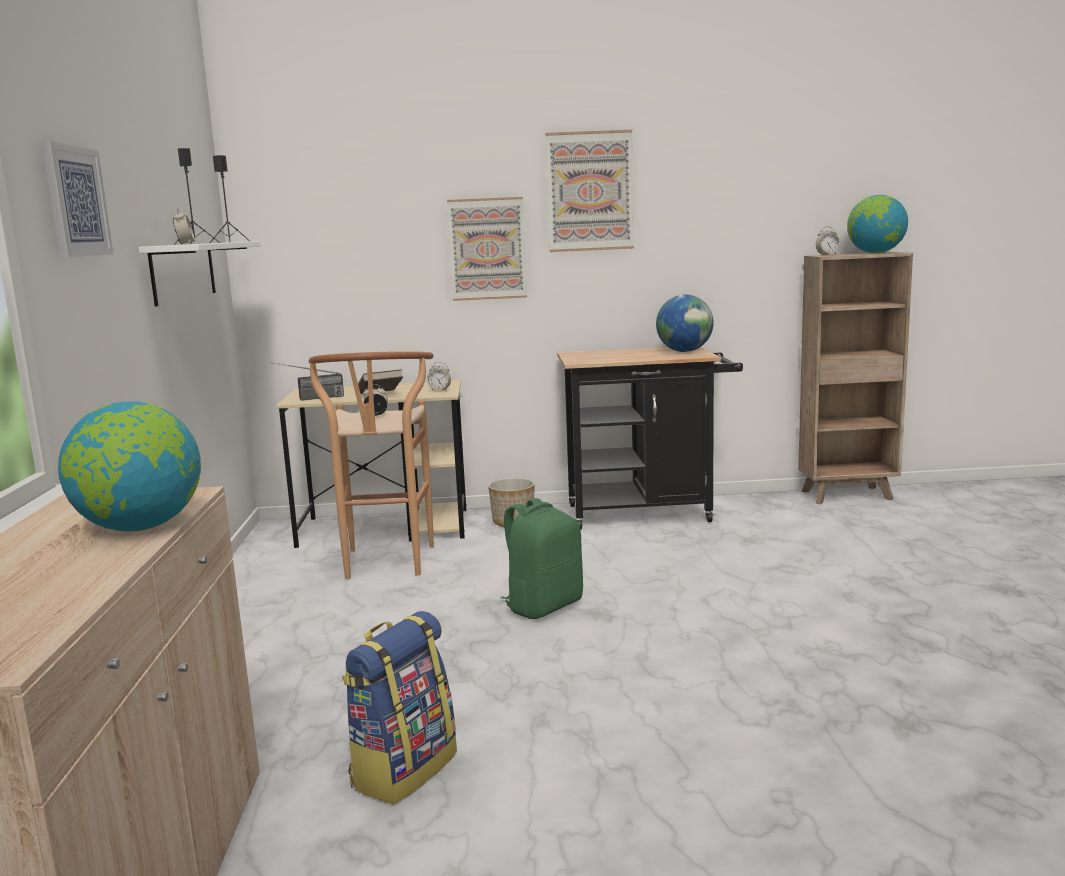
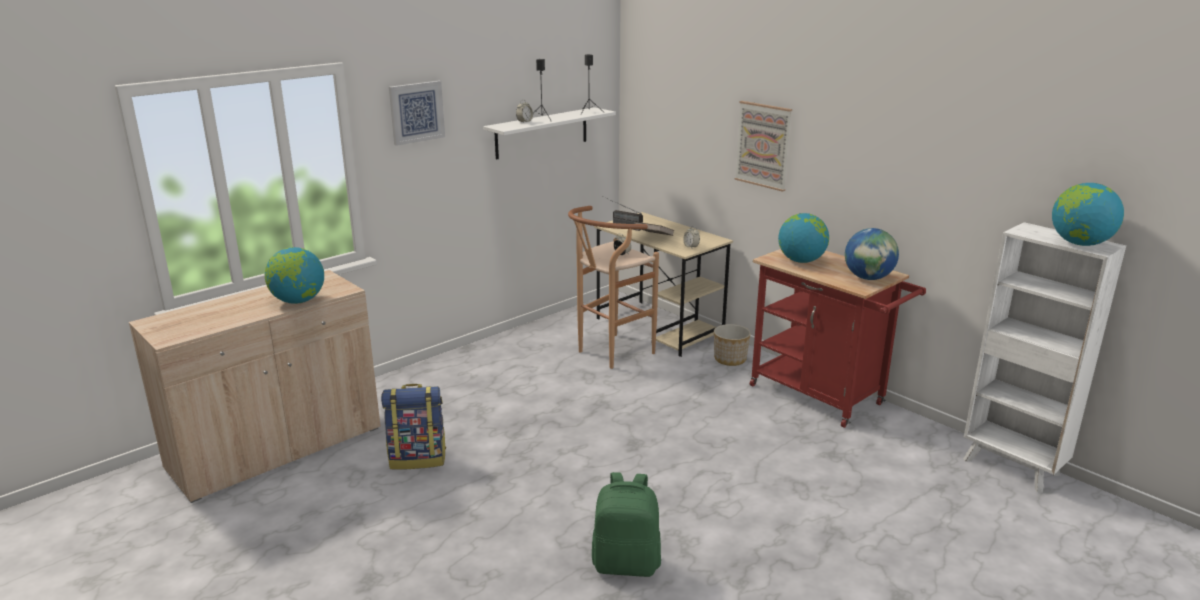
camera: 50 degrees right, 10 degrees up
(543, 606) = (621, 422): green backpack -> green backpack (626, 563)
(590, 191) = (842, 115): picture -> none
(604, 357) = (801, 261): none -> globe
(648, 512) = (823, 397): black cart -> red cart
(827, 255) = (1030, 230): alarm clock -> none
(848, 495) = (1012, 468): brown bookcase -> white bookcase

